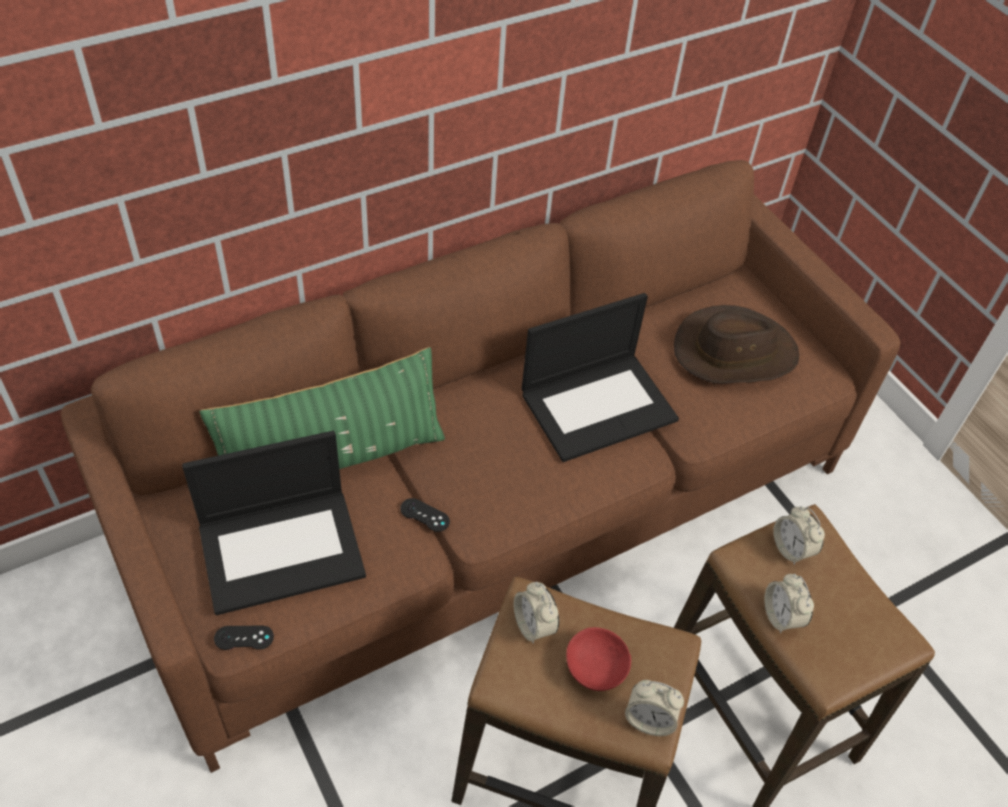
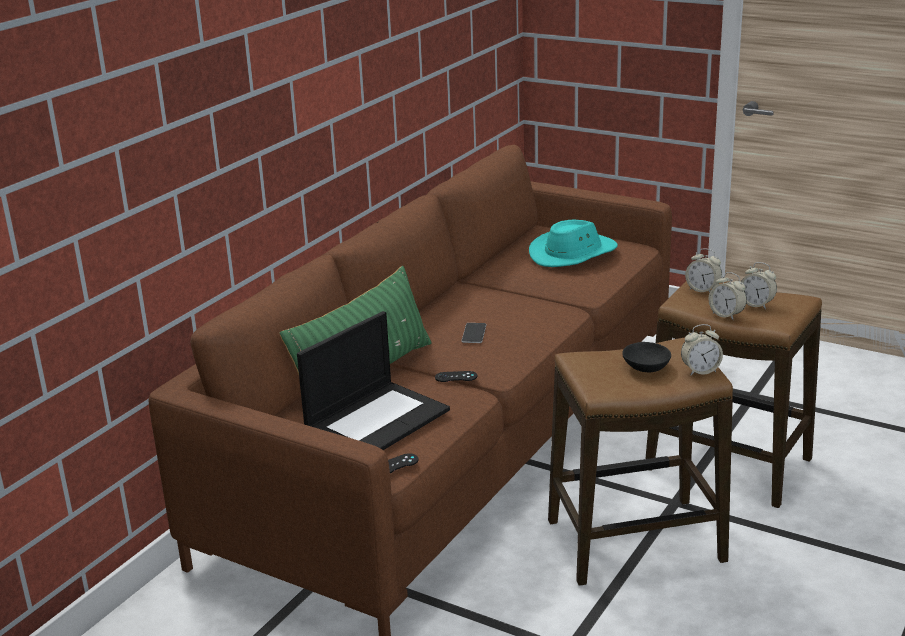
camera: 25 degrees left, 25 degrees down
(502, 447) = (474, 333): none -> phone
(534, 625) = (591, 364): alarm clock -> alarm clock (756, 304)
(593, 666) = (644, 367): red bowl -> black bowl
(599, 405) = (515, 298): laptop -> none
(734, 352) = (573, 253): brown hat -> turquoise hat

